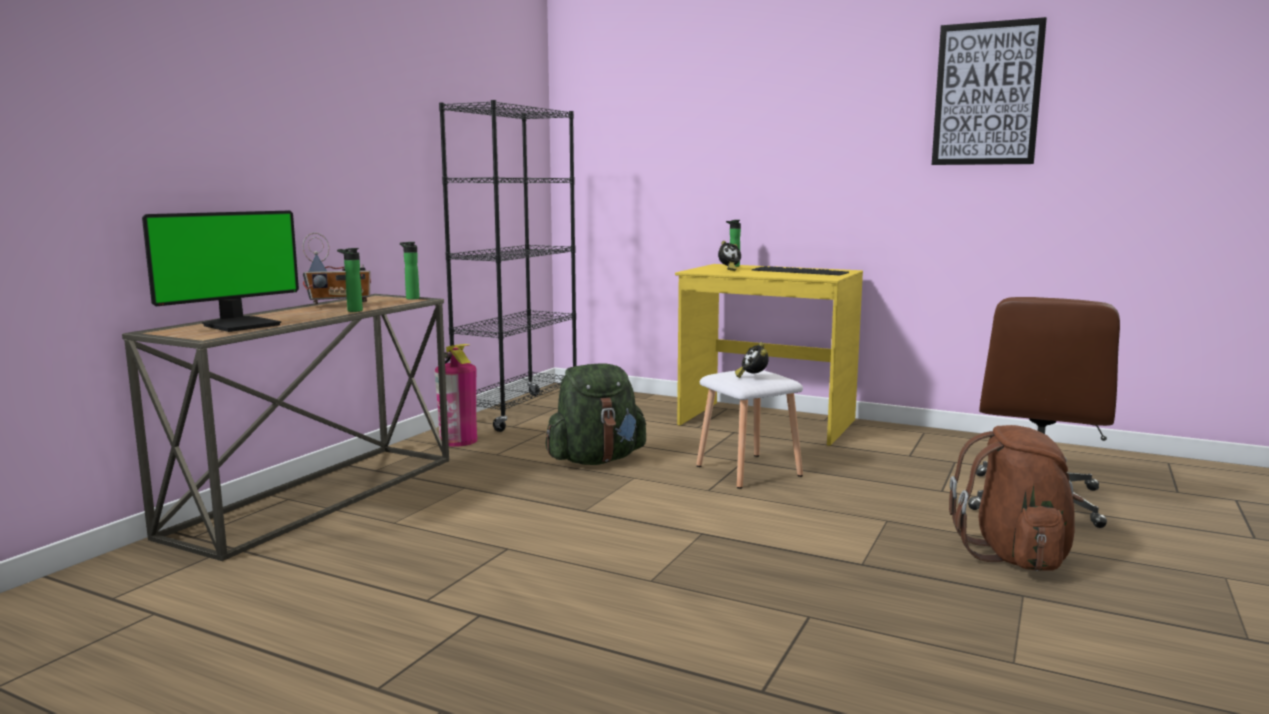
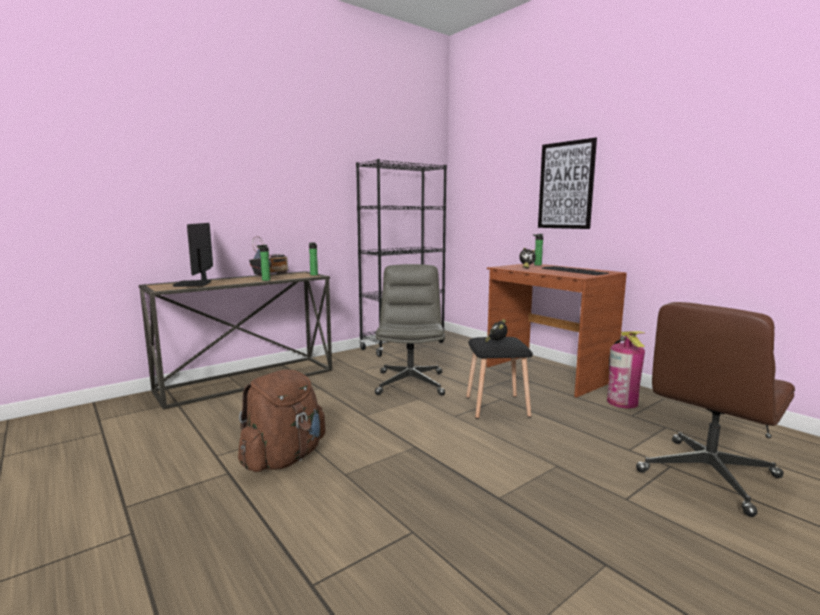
camera: 25 degrees right, 0 degrees up
(241, 325) = (194, 284): monitor -> monitor turned 105 degrees clockwise
(340, 304) = (271, 276): radio -> radio turned 60 degrees counterclockwise
(458, 440) = (351, 359): fire extinguisher -> fire extinguisher (622, 402)
(596, 460) = (410, 383): green backpack -> grey office chair
(747, 471) = (496, 407): white stool -> black stool
(765, 423) = (547, 373): yellow desk -> brown desk
(987, 94) = (732, 134): picture -> picture (566, 185)
(1015, 556) = (637, 524): brown backpack -> brown backpack (284, 458)

